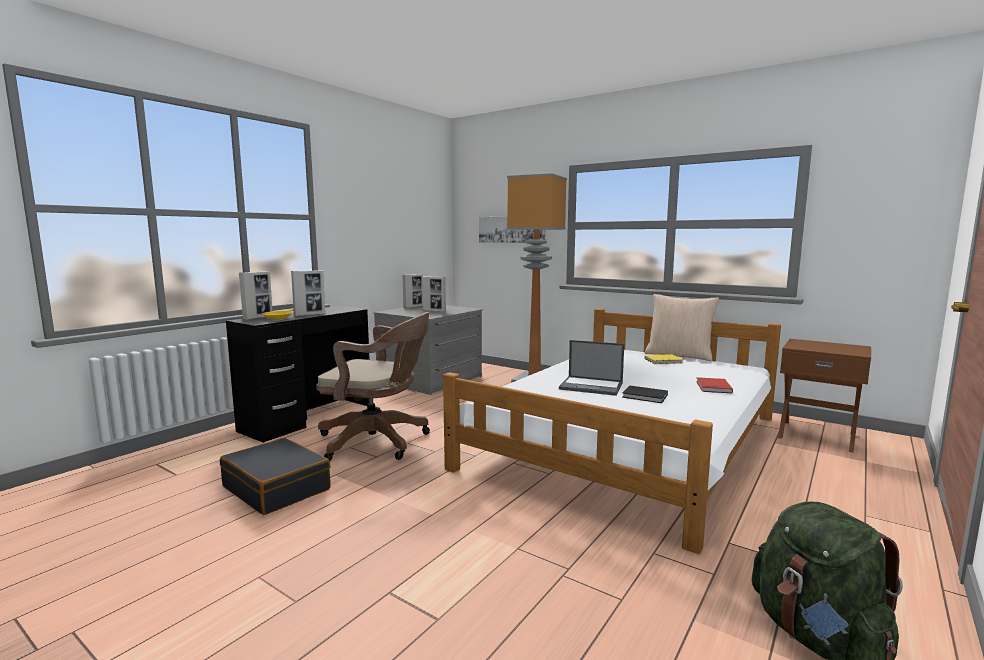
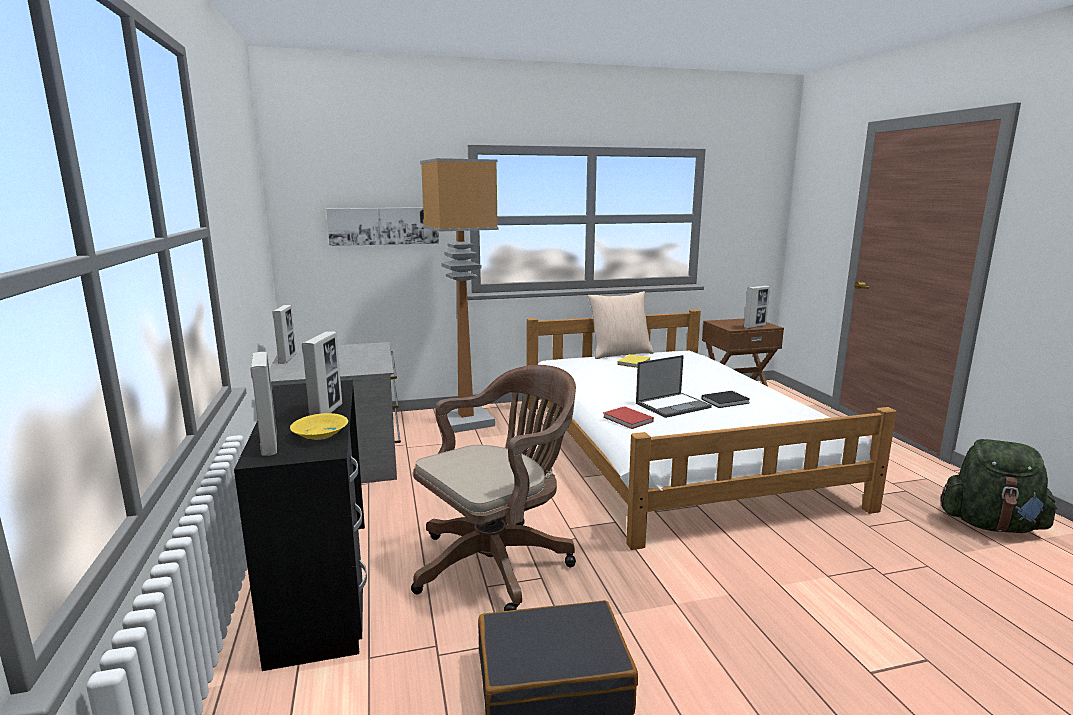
camera: 50 degrees left, 5 degrees up
(434, 311) = (348, 359): picture frame -> picture frame (754, 326)
(713, 387) = (729, 378): red book -> red book (628, 420)

